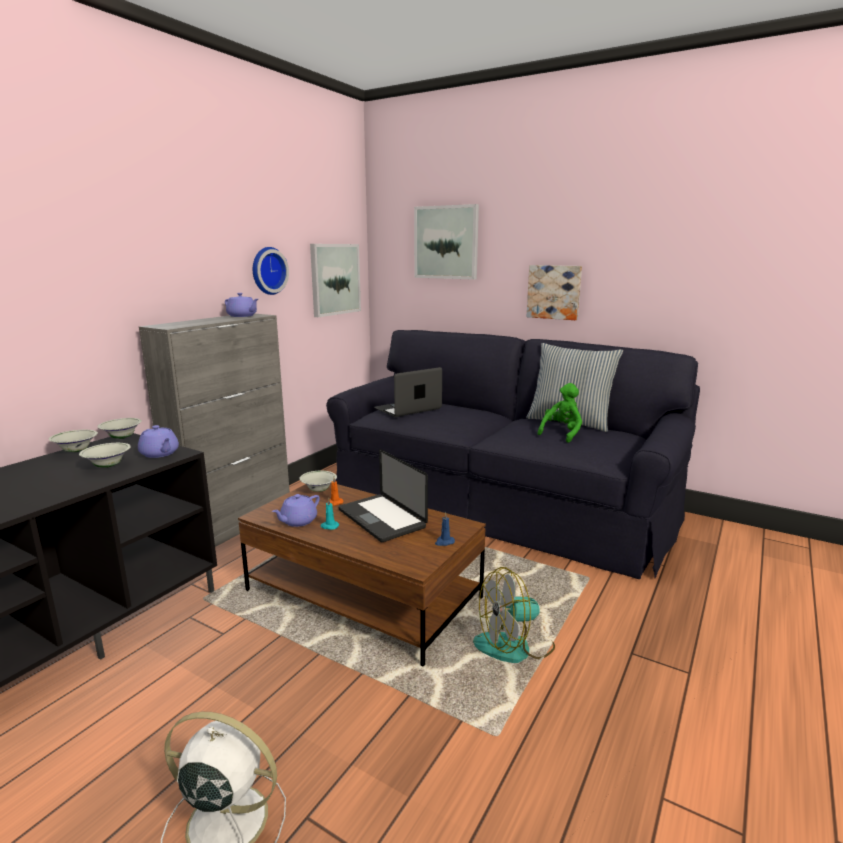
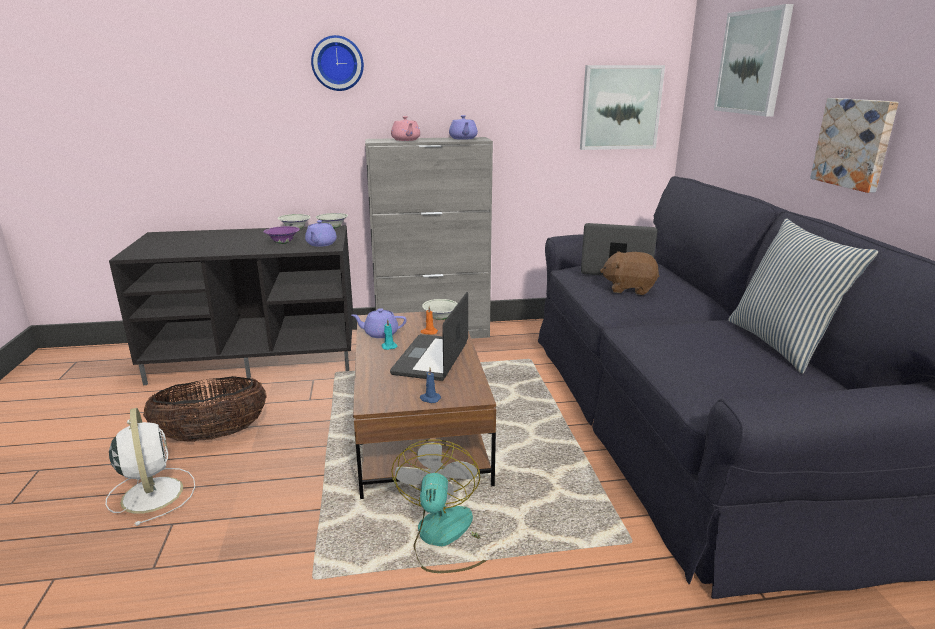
camera: 50 degrees right, 5 degrees up
(108, 466) = (283, 243): white bowl -> purple bowl
(179, 728) = (212, 435): none -> basket
(195, 322) = (406, 140): none -> pink teapot
(267, 271) = (519, 94): wall clock -> wall clock (337, 63)
(443, 417) = (629, 289): none -> brown plush toy
(514, 646) = (444, 538): fan -> fan turned 60 degrees clockwise
(561, 433) = (721, 350): green plush toy -> none

